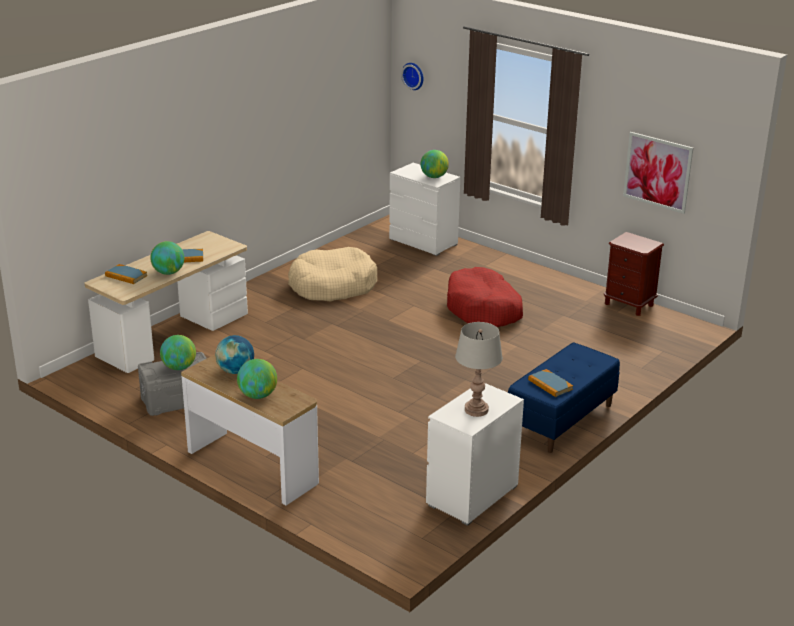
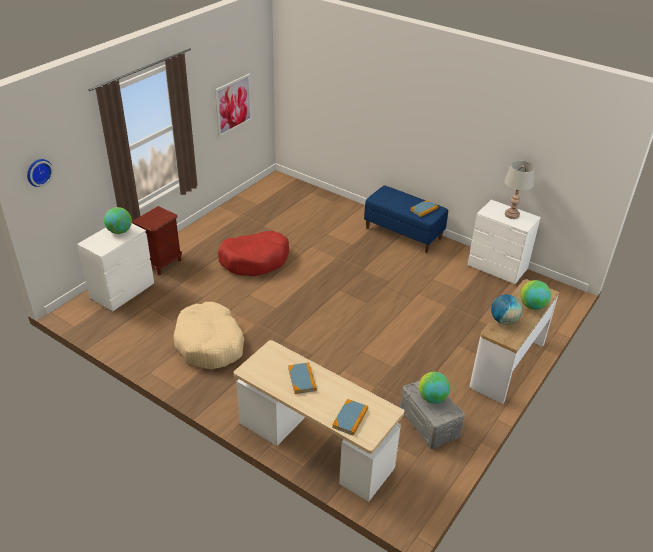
camera: 95 degrees left, 10 degrees up
(168, 273) = (338, 387): globe -> none
(629, 304) = (246, 199): brown nightstand -> brown nightstand (162, 263)

